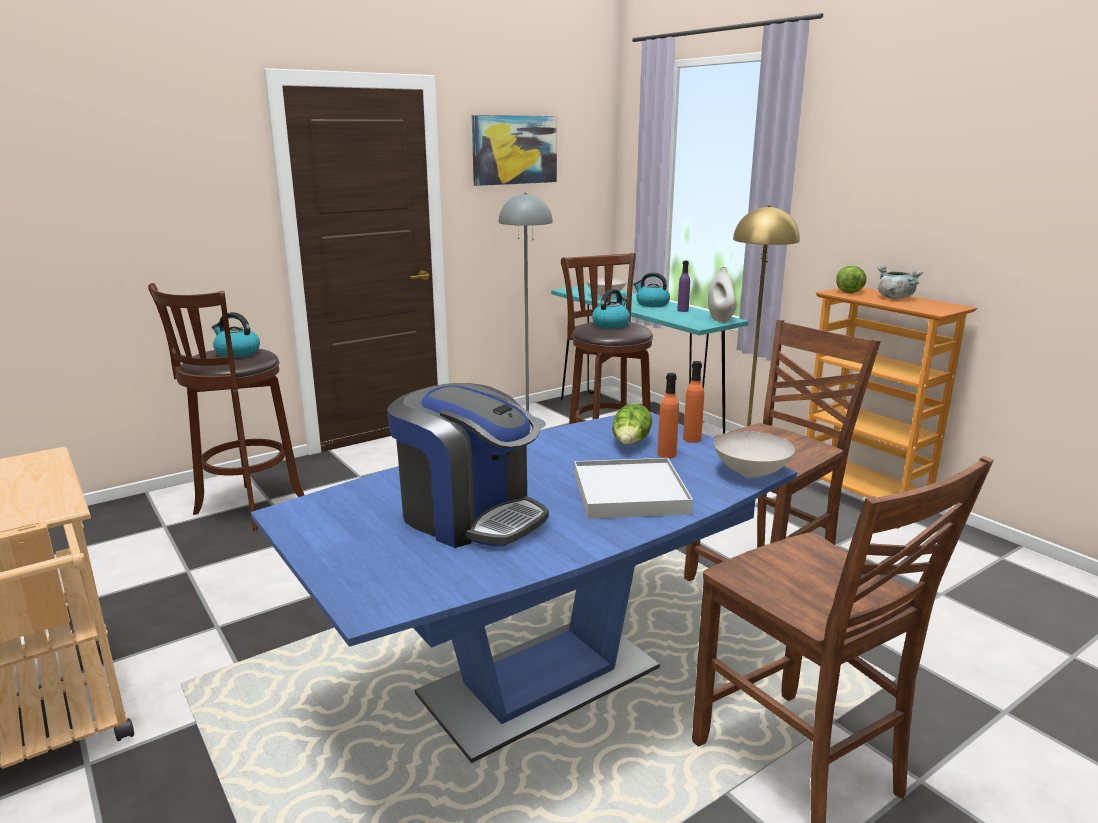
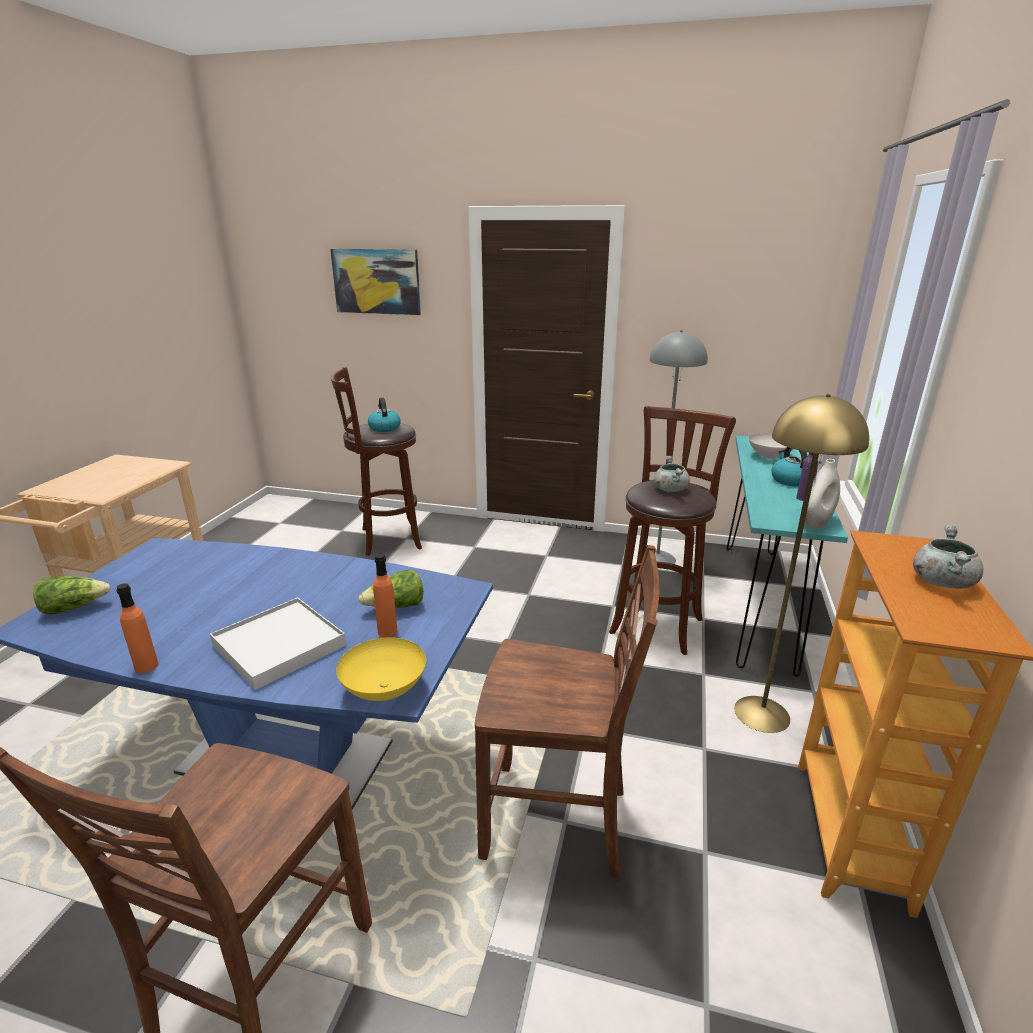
camera: 50 degrees right, 5 degrees up
(470, 516) = (188, 601): coffee machine -> none
(514, 150) = (711, 282): picture -> picture (376, 281)
(611, 325) = (669, 489): kettle -> grey cooking pot
(692, 439) = (441, 630): orange bottle -> orange bottle (146, 666)
(752, 472) = (386, 690): white bowl -> yellow bowl
(848, 290) = (908, 545): lettuce -> lettuce (74, 608)

